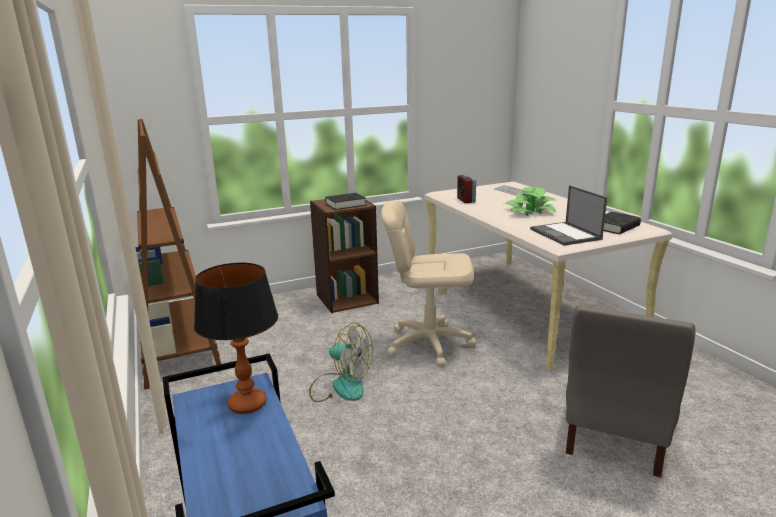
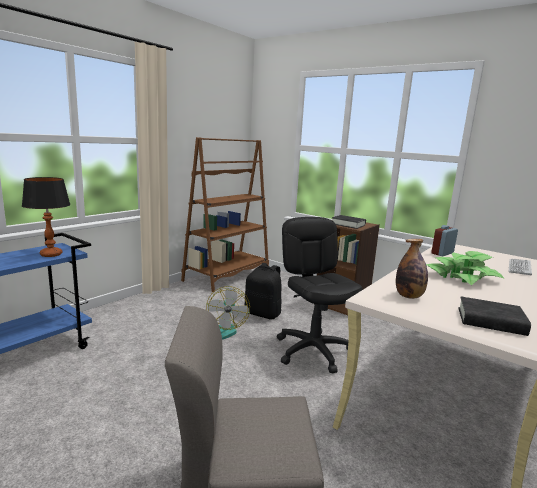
camera: 60 degrees right, 5 degrees down
(324, 349) = (263, 314): none -> black backpack
(429, 343) = (313, 351): beige office chair -> black office chair
(566, 234) = (409, 296): laptop -> bottle

